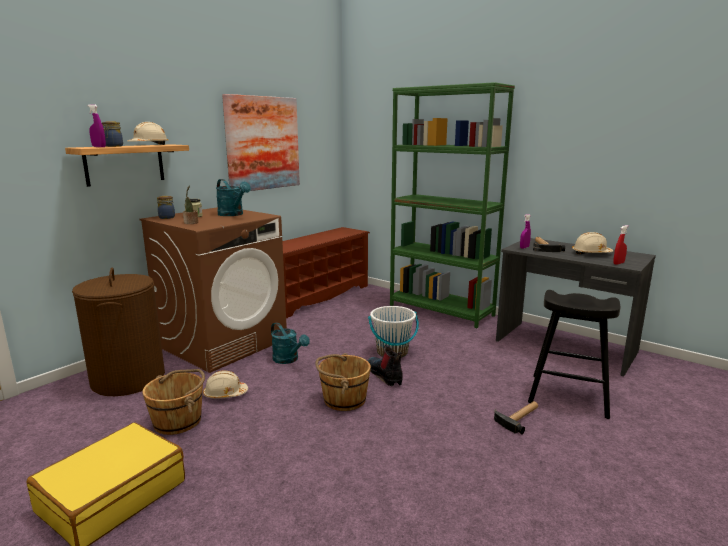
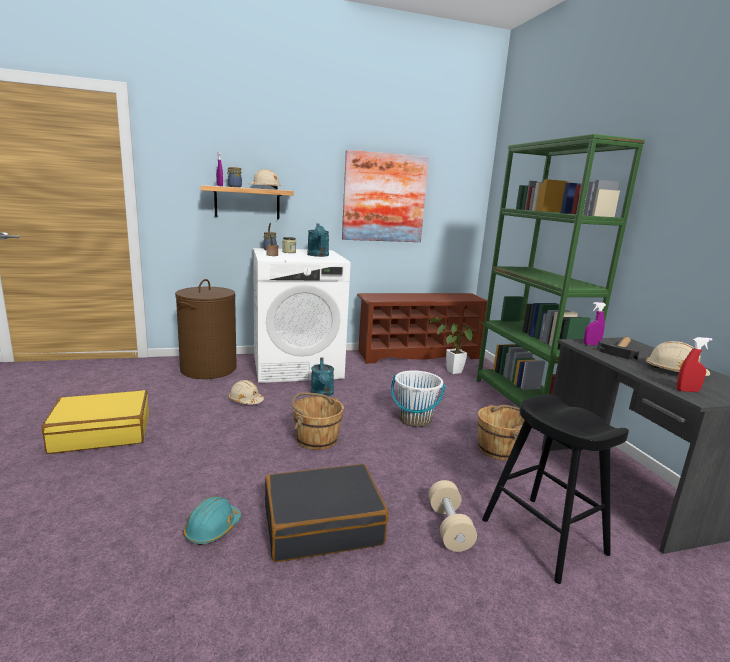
camera: 35 degrees right, 0 degrees up
(178, 421) = (195, 406): brown bucket -> brown bucket (499, 449)
(224, 342) = (297, 366): brown washing machine -> white washing machine
(362, 304) = (451, 372): none -> potted plant
(378, 511) = (212, 529): none -> turquoise hard hat
(385, 375) = (378, 435): boot -> none
(447, 460) = (322, 524): none -> black suitcase
(519, 417) = (449, 527): hammer -> beige dumbbell

